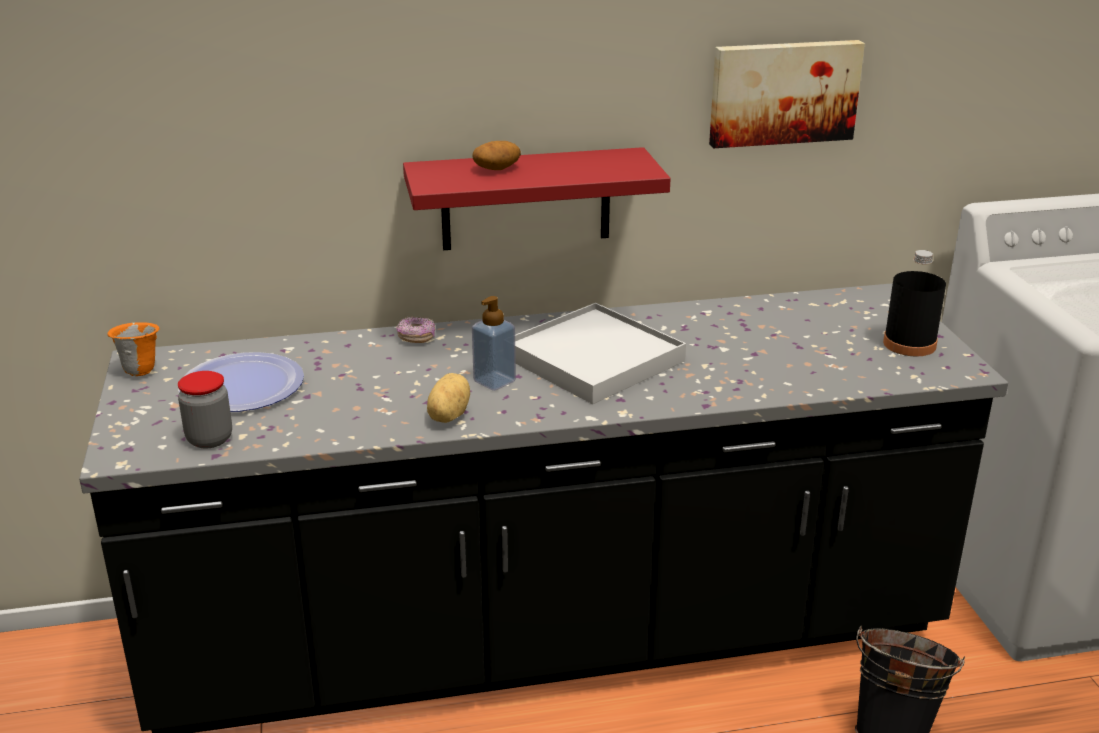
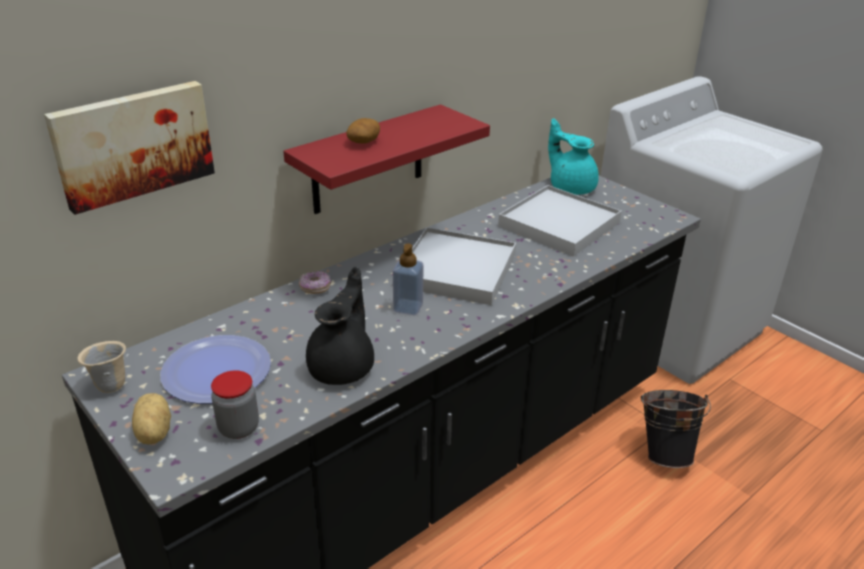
camera: 30 degrees left, 5 degrees up
(140, 371) = (110, 385): orange mug -> beige mug
(363, 417) = (343, 367): none -> black teapot
(447, 416) = (403, 346): potato -> potato (152, 433)
(783, 92) = (518, 48): picture -> picture (133, 143)
(785, 342) = (559, 224): none -> white tray
(856, 304) = (571, 187): none -> turquoise teapot
(909, 344) = (627, 207): black bottle -> none

